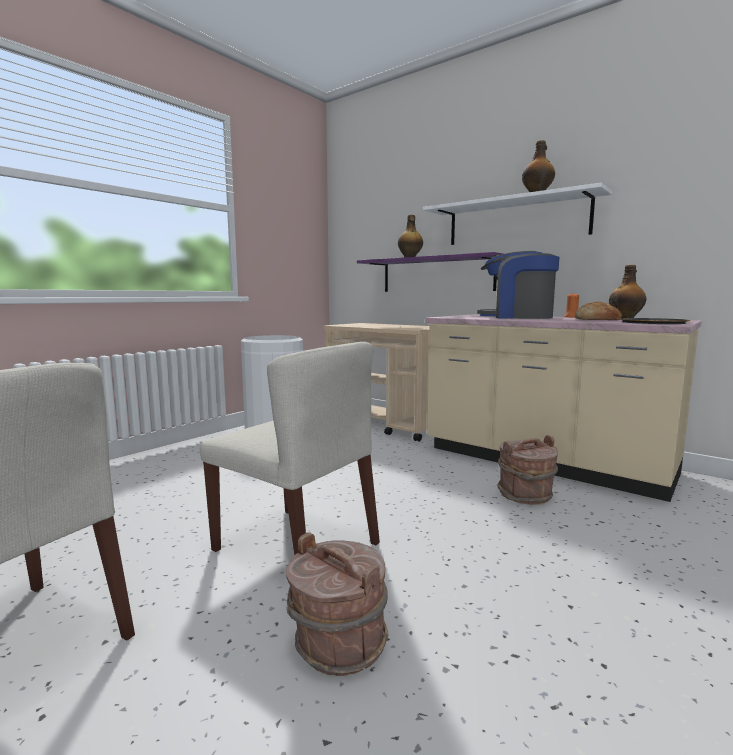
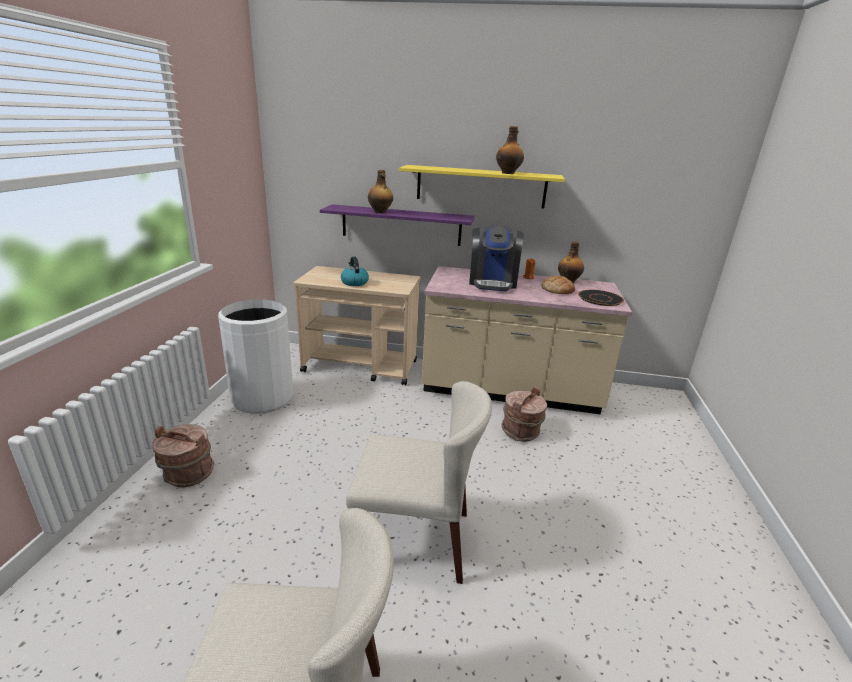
camera: 30 degrees left, 15 degrees up
(338, 644) = (512, 611): brown bucket -> brown bucket (188, 474)
(377, 326) = (354, 282): none -> kettle
(516, 221) = (481, 186): white shelf -> yellow shelf
(516, 317) = (493, 282): coffee machine -> coffee machine turned 75 degrees counterclockwise

